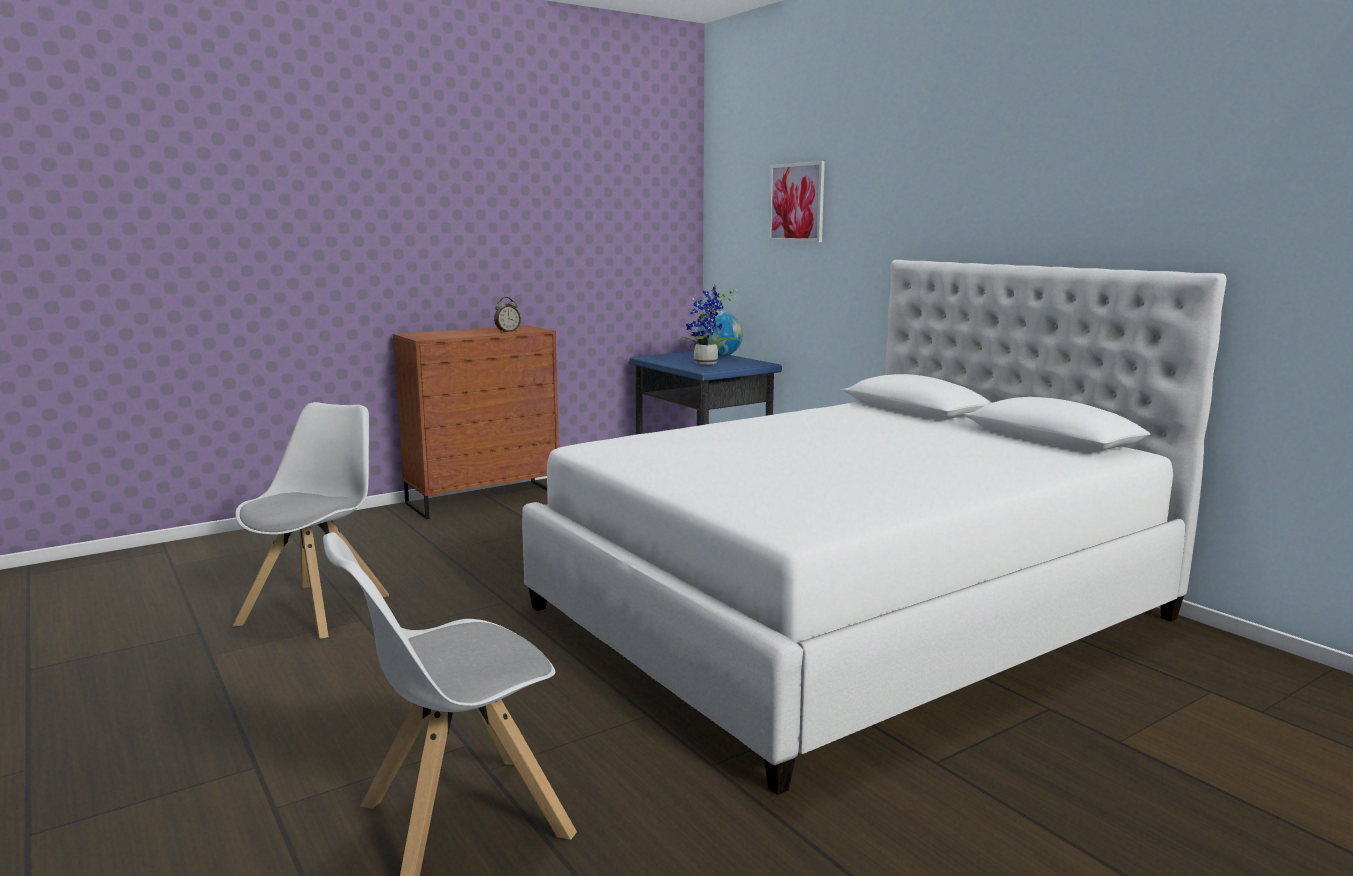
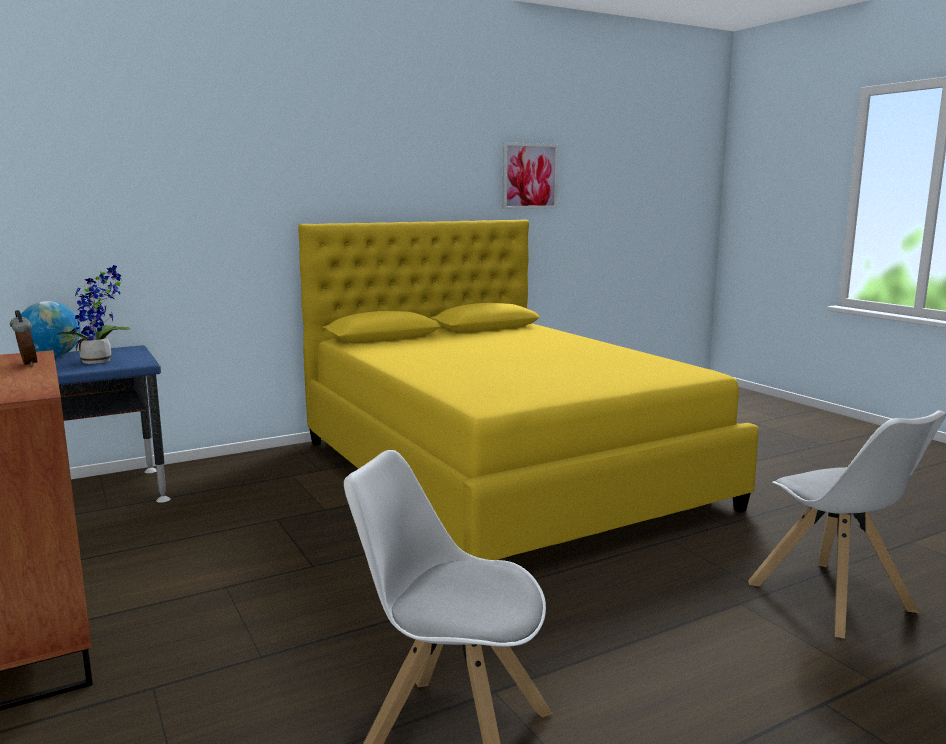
camera: 85 degrees left, 0 degrees up
(796, 202) = (142, 171): picture -> picture (529, 176)
(850, 613) = (503, 473): white bed -> yellow bed

